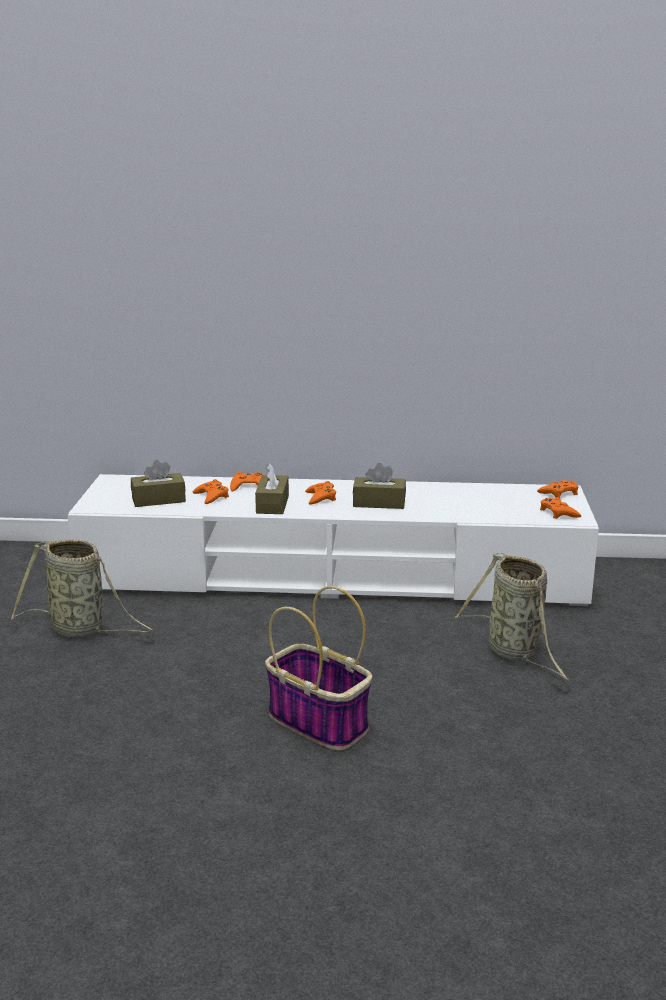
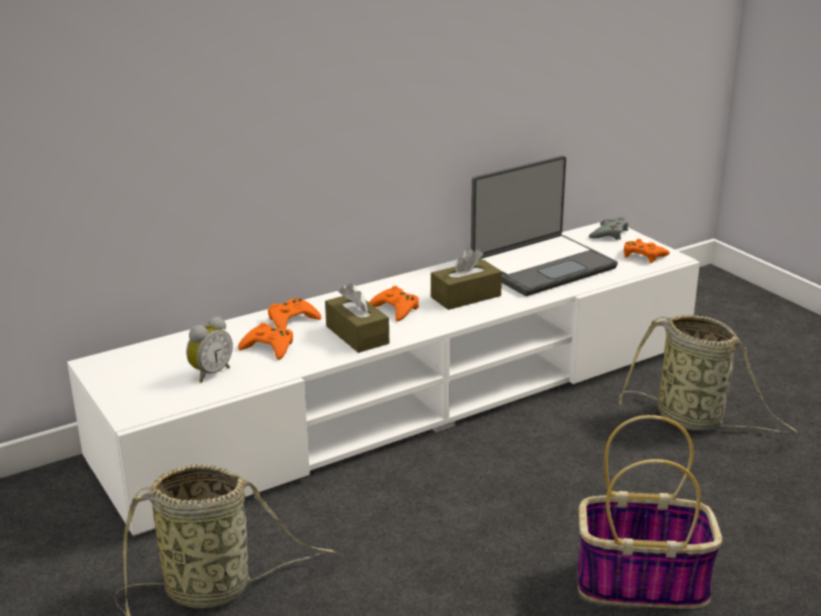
camera: 35 degrees left, 5 degrees up
(158, 500) = (210, 373): brown tissue box -> alarm clock
(466, 499) = (541, 266): none -> laptop
(559, 493) = (609, 233): orange game controller -> grey game controller

